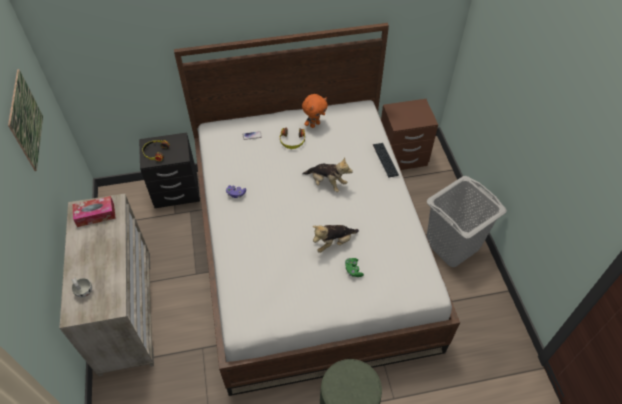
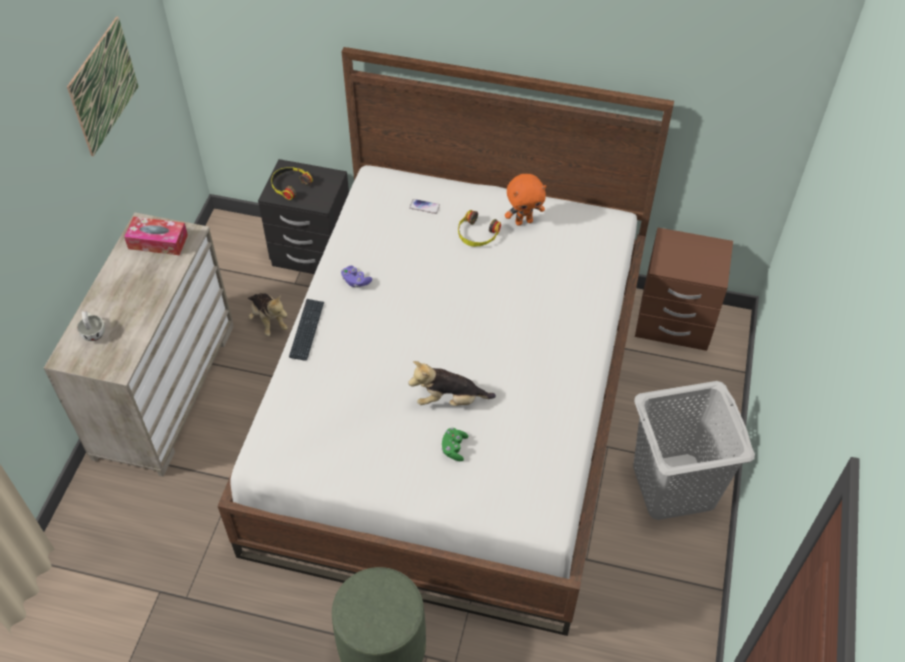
camera: 25 degrees right, 0 degrees up
(327, 183) = (490, 313): plush toy -> plush toy (268, 320)
(385, 160) = (597, 311): keyboard -> keyboard (307, 330)

